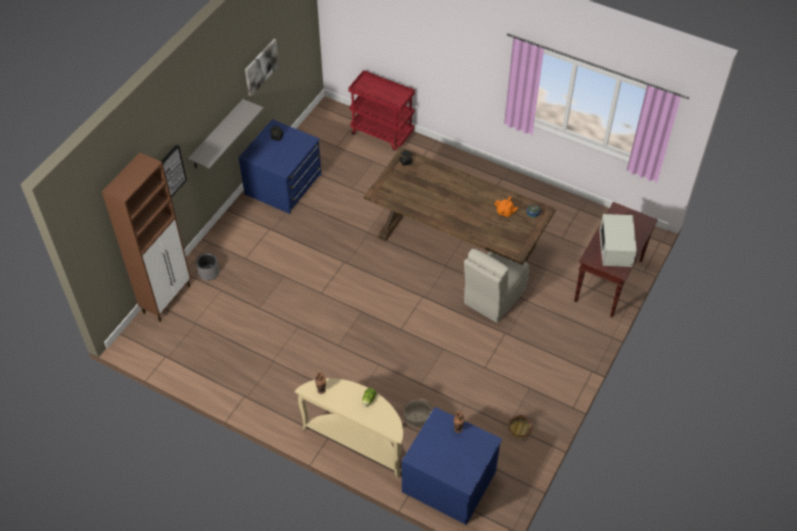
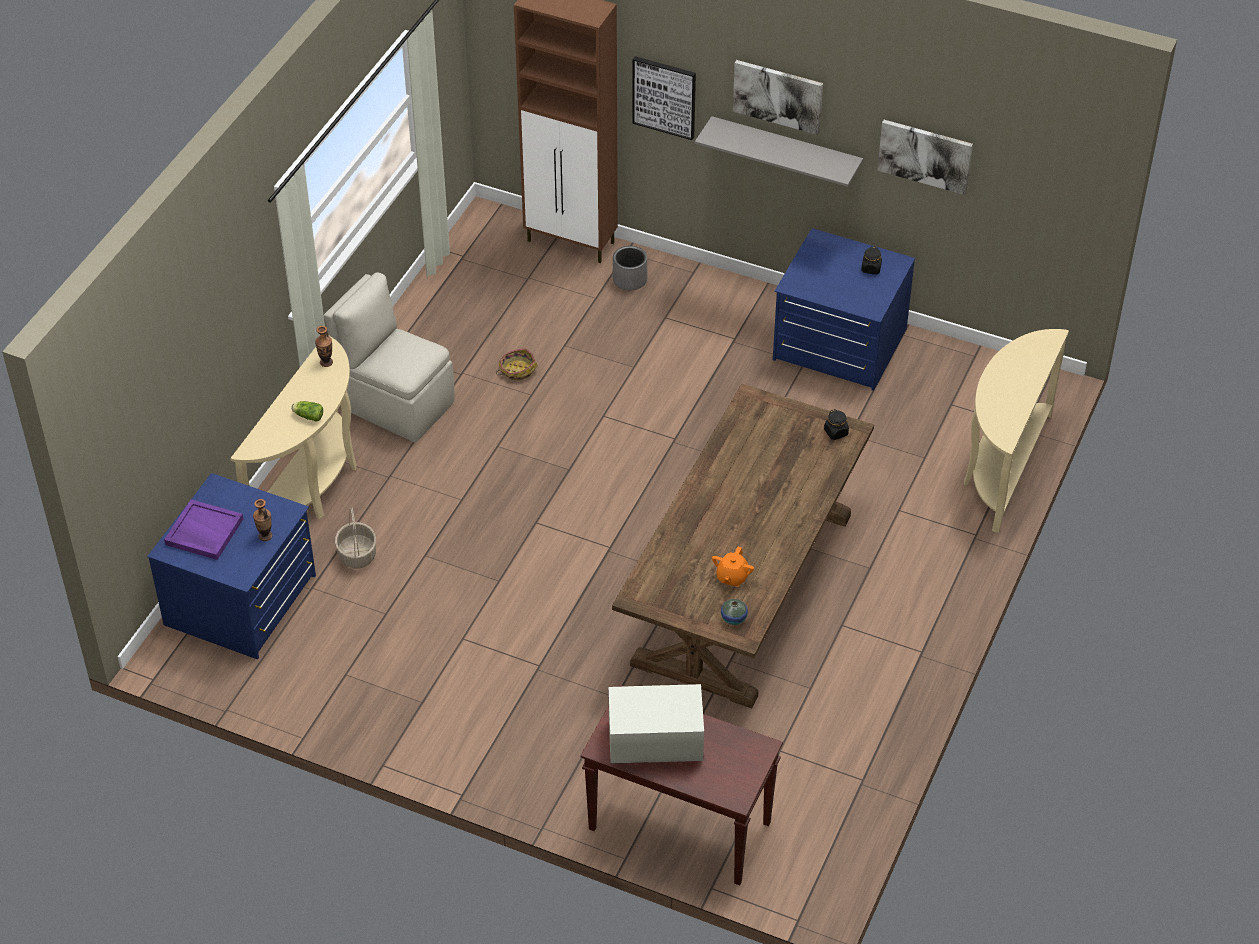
camera: 85 degrees right, 5 degrees down
(208, 111) = (778, 95): none -> picture
(383, 133) = (1002, 466): red cart -> beige console table
(452, 463) = (203, 532): none -> purple tray
(493, 297) = (618, 647): beige chair -> beige chair (396, 404)
(519, 430) = (337, 689): basket -> basket (517, 370)

